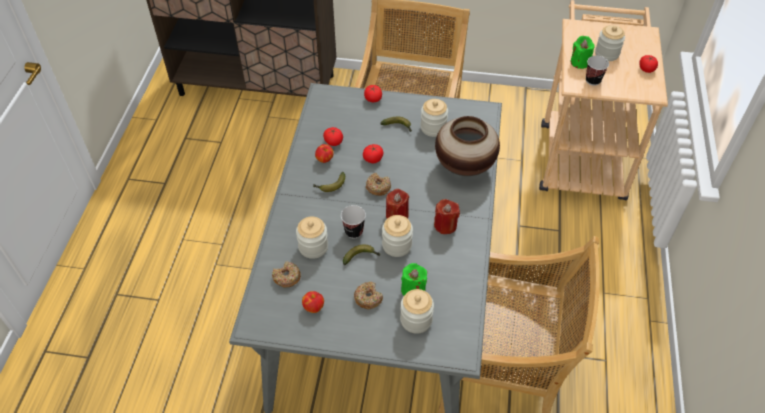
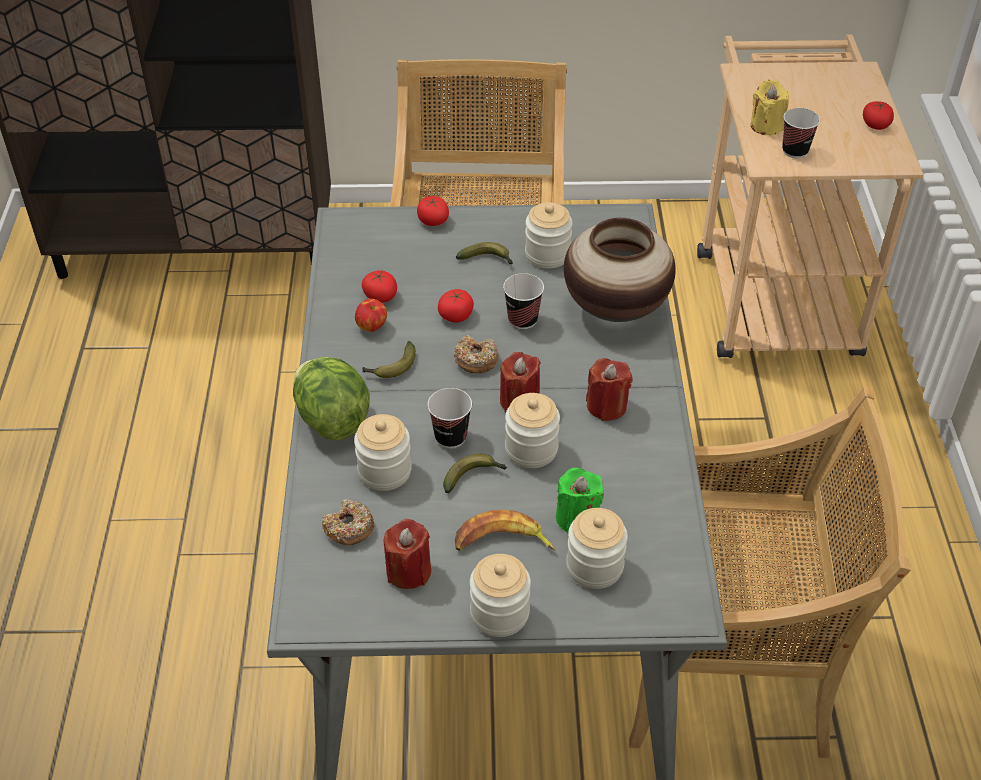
camera: 10 degrees left, 5 degrees down
(291, 212) = (331, 419): none -> lettuce
(313, 307) = (408, 571): apple -> red candle
(368, 298) = (502, 542): donut -> banana
(410, 166) = (522, 320): none -> cup
(580, 62) = (766, 126): green candle -> yellow candle
(607, 53) = (806, 108): jar -> jar (499, 613)

